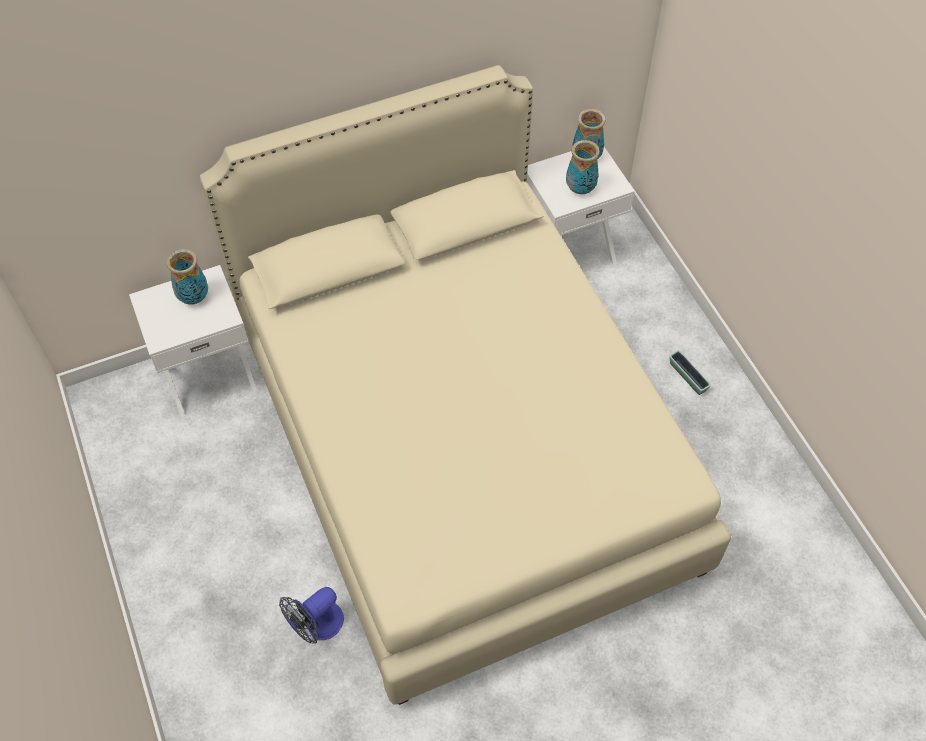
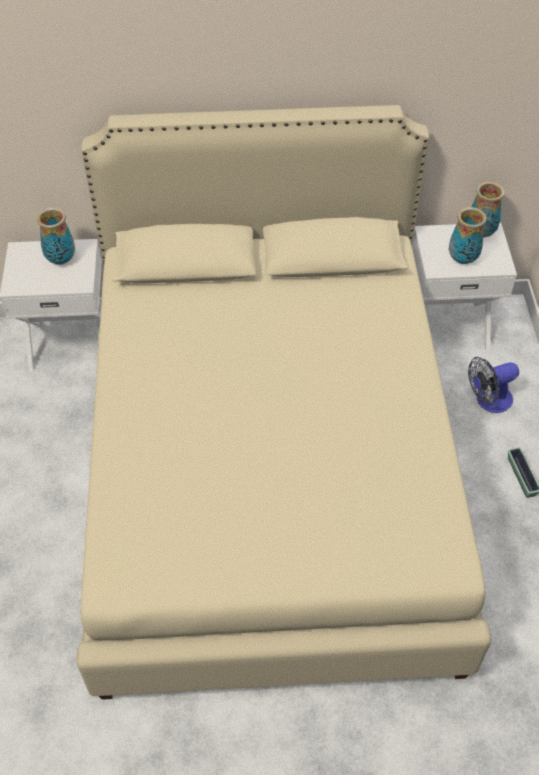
camera: 20 degrees right, 5 degrees down
(316, 626) = (60, 596): fan -> fan (488, 401)

